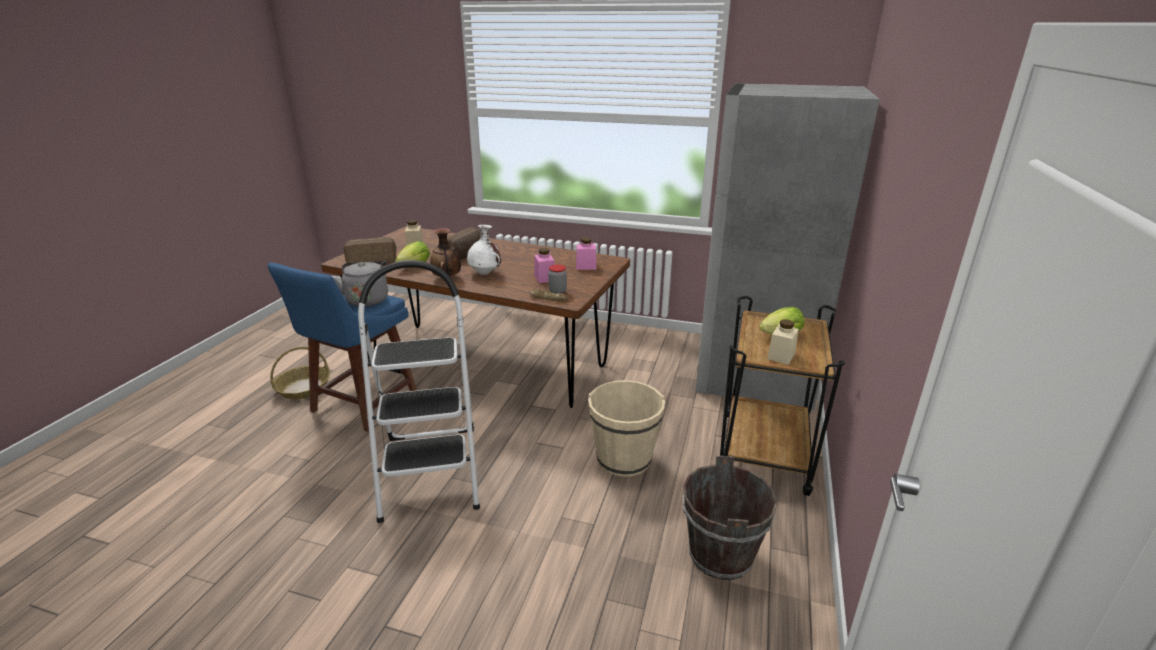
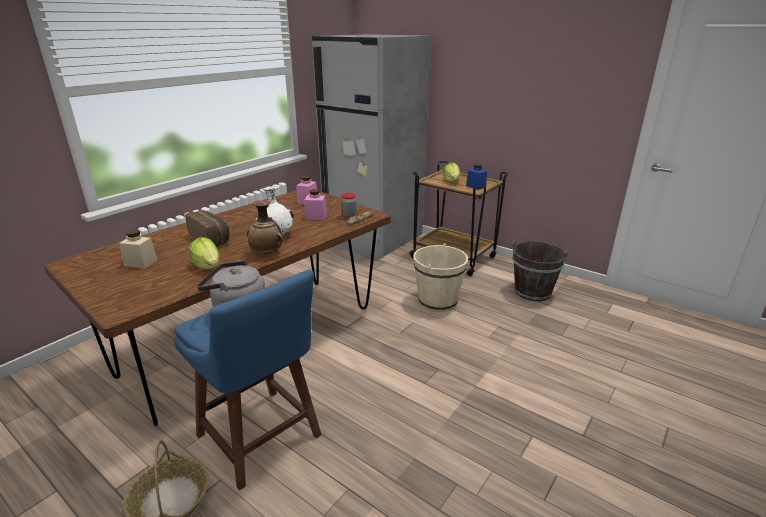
camera: 70 degrees left, 0 degrees up
(372, 260) = (149, 290): bread -> none
(432, 469) = (408, 393): step ladder -> none
(781, 356) = (476, 186): beige jar -> blue jar

